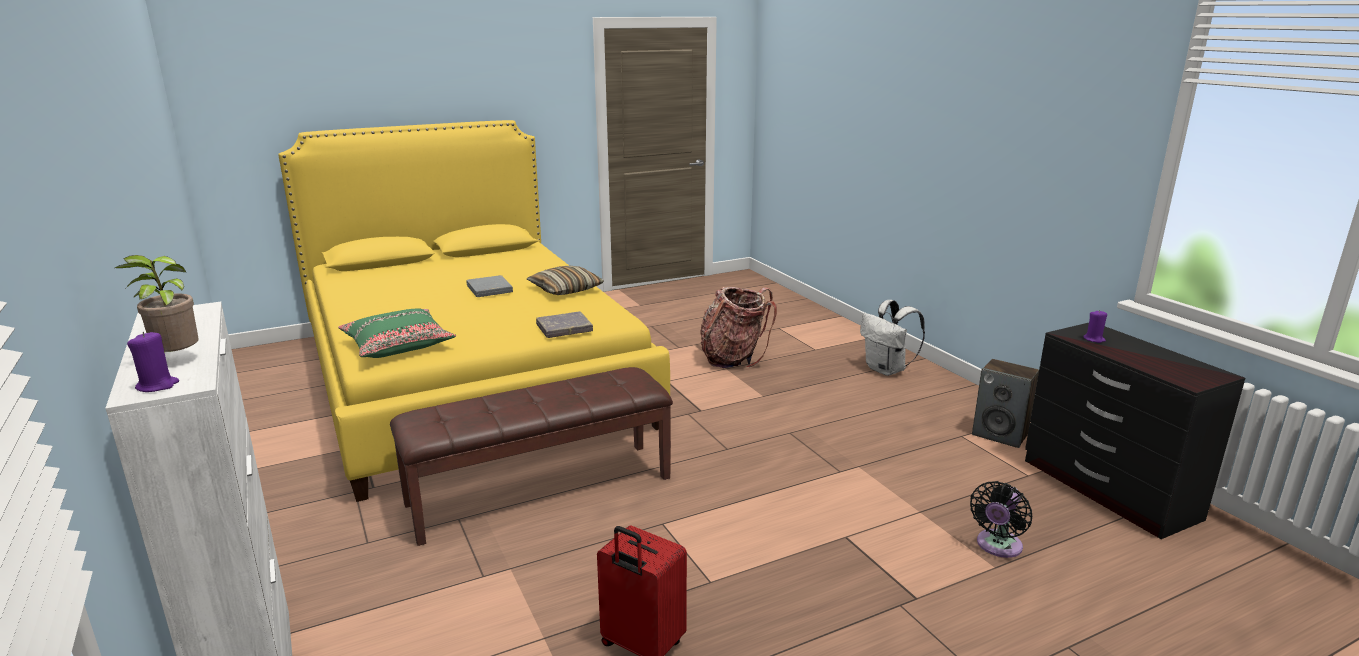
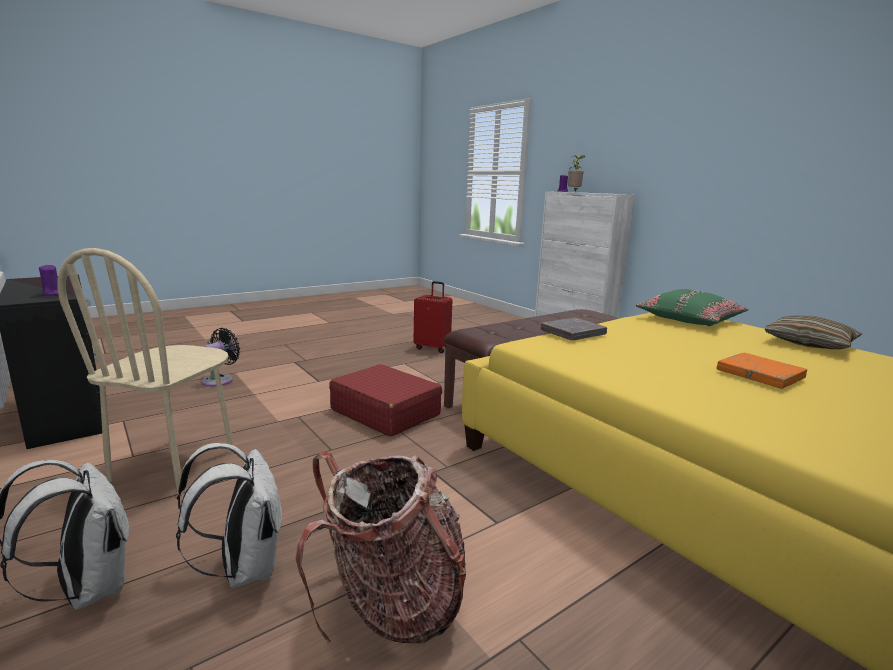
camera: 170 degrees right, 5 degrees down
(489, 290) = (760, 375): grey book -> orange book
(565, 289) = (659, 381): pillow -> pillow (809, 343)
(741, 472) = (385, 412): none -> red suitcase
(814, 372) = (244, 567): none -> white backpack
(915, 426) = (175, 465): none -> beige chair
(1000, 435) = (81, 460): speaker -> none

